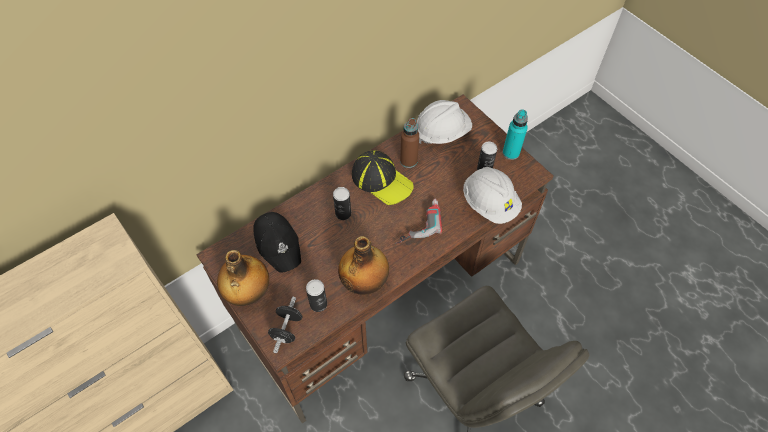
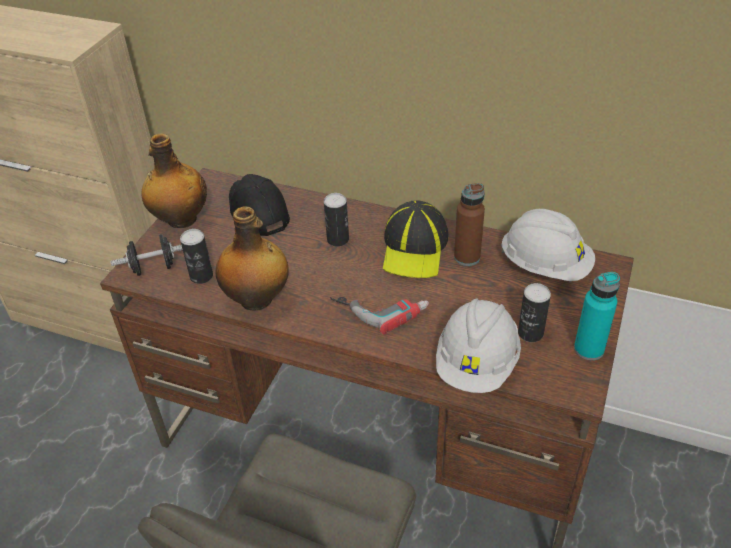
camera: 60 degrees right, 15 degrees down
(278, 243) = (257, 212): black cap -> black cap turned 120 degrees clockwise

